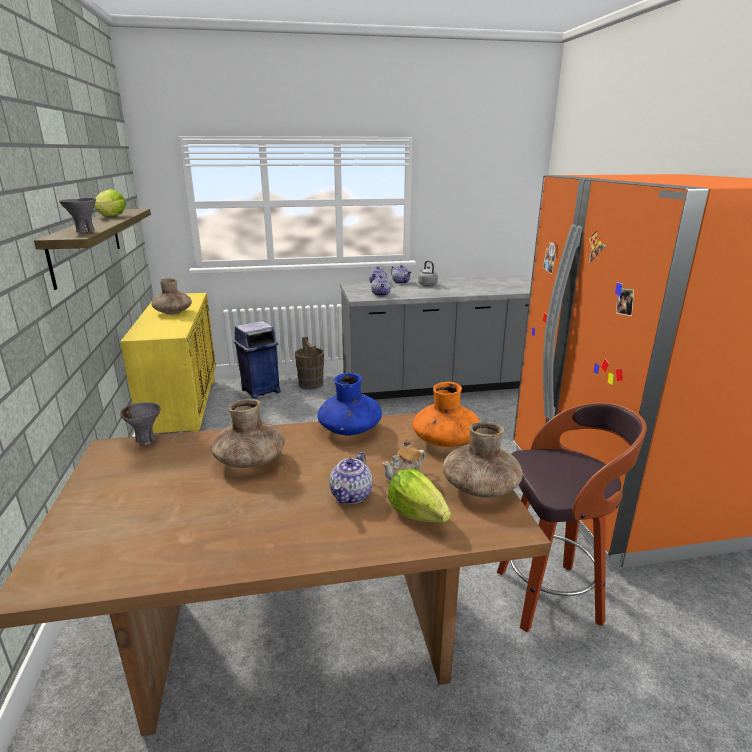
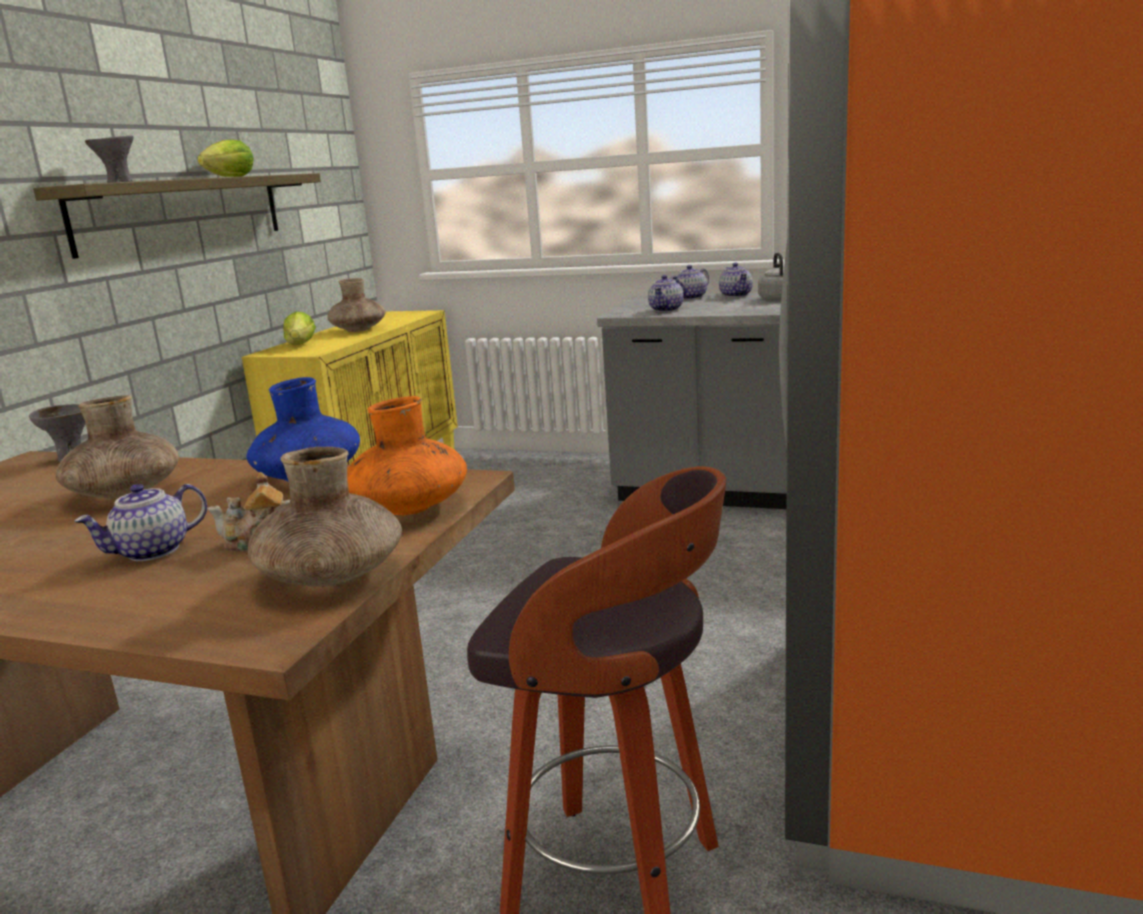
camera: 30 degrees right, 5 degrees down
(260, 391) = (500, 470): blue trash can -> none
(311, 384) = (583, 469): brown bucket -> none
(417, 514) = (181, 590): lettuce -> lettuce (301, 345)

